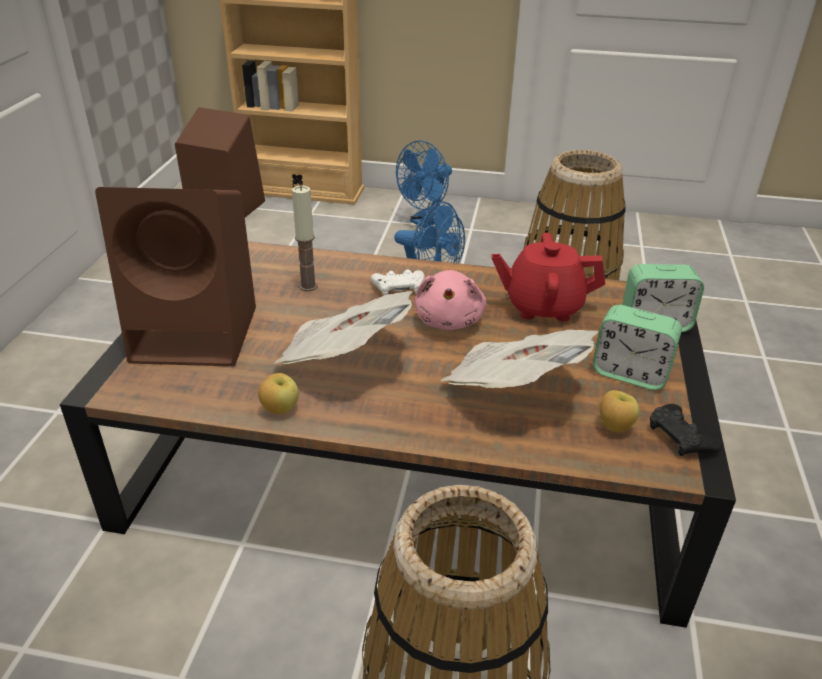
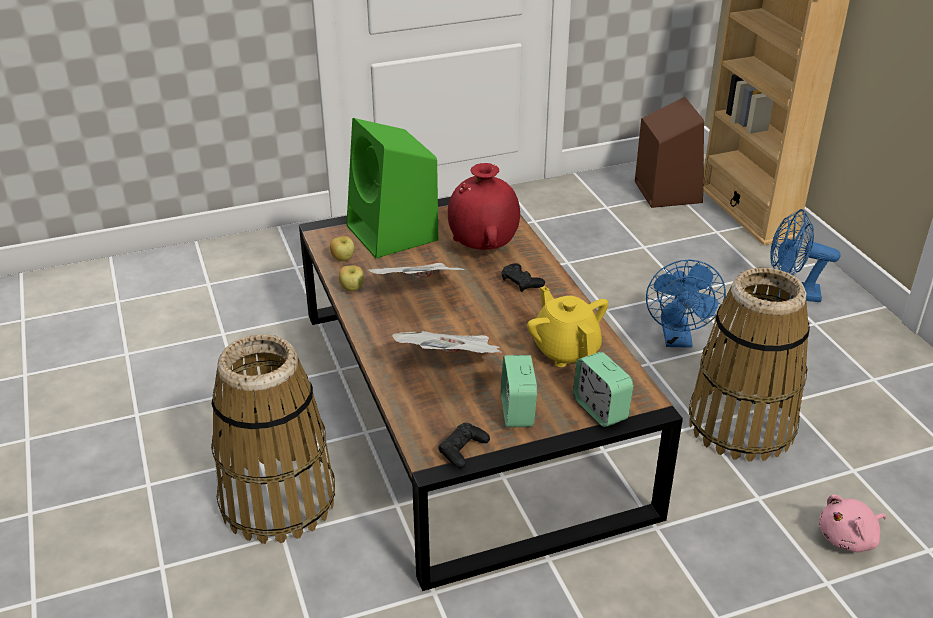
camera: 60 degrees right, 0 degrees up
(199, 333) = (394, 234): brown speaker -> green speaker
(308, 286) = (483, 248): candle -> red vase
(399, 287) = (521, 282): white game controller -> black game controller
(449, 320) = (503, 315): pink plush toy -> pink plush toy (849, 538)
(543, 306) = (565, 350): red teapot -> yellow teapot
(614, 427) = (448, 418): apple -> apple (343, 259)

